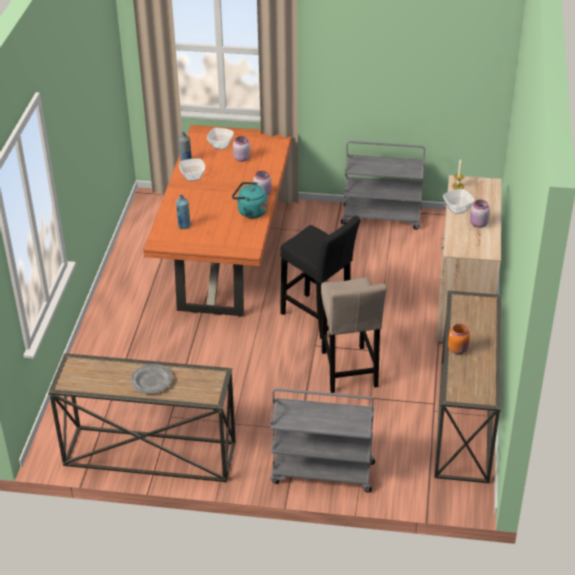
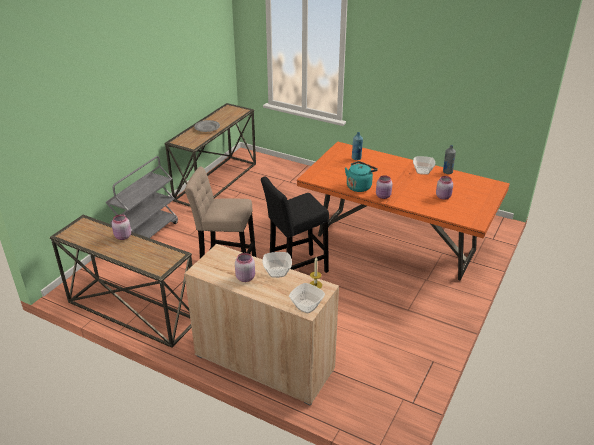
camera: 110 degrees right, 5 degrees down
(220, 145) = (469, 191): bowl -> bowl (307, 306)
(382, 217) = (424, 349): grey cart -> none
(458, 349) = (122, 237): orange jar -> pink jar

